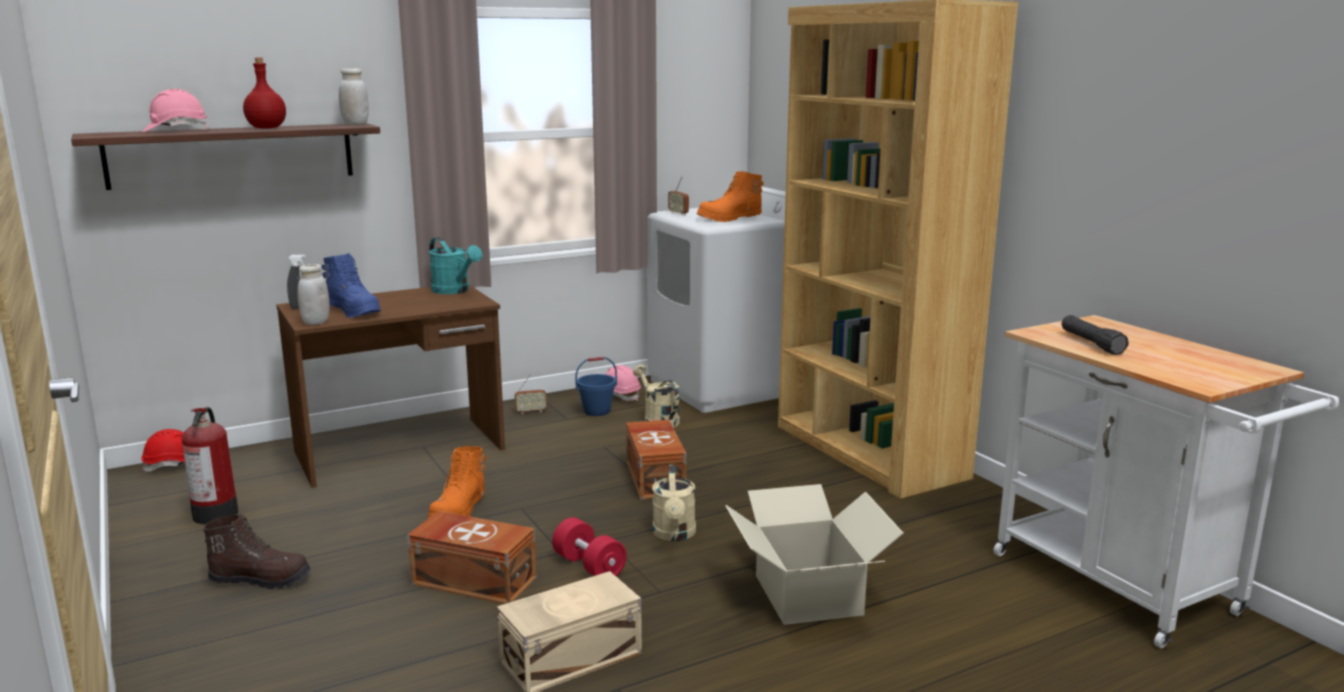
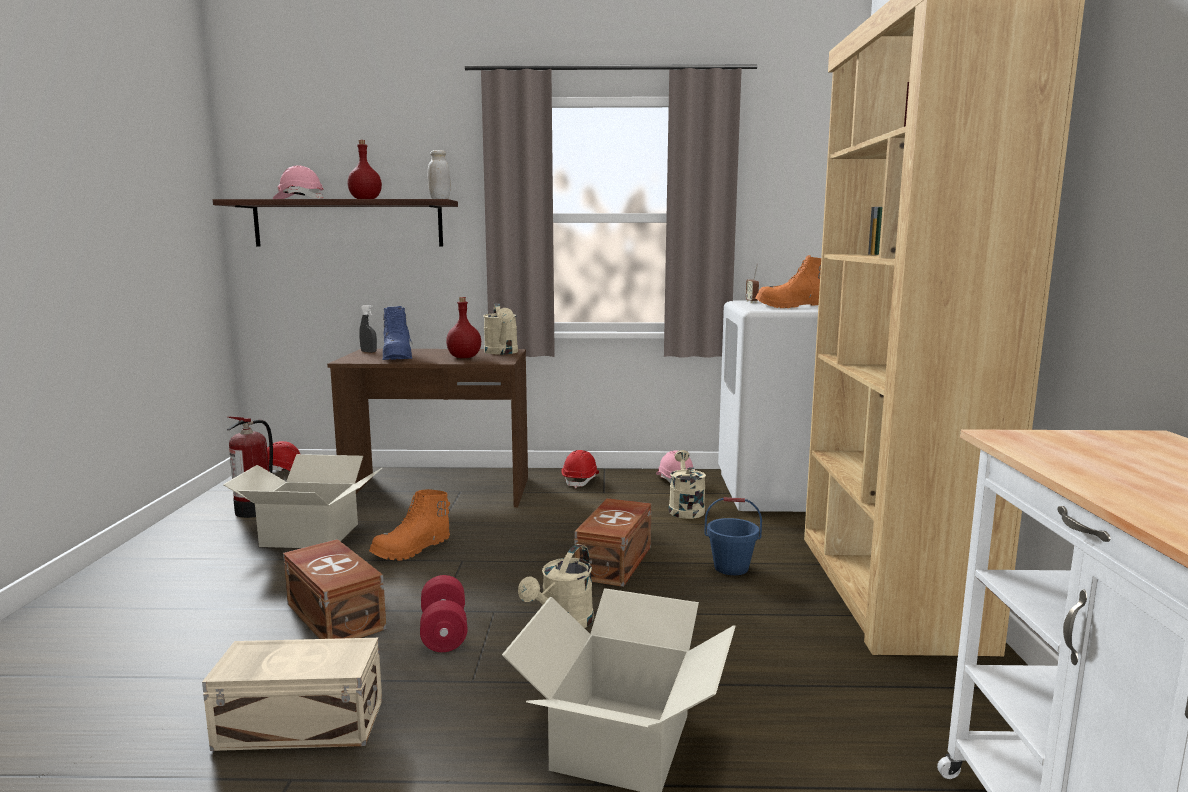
camera: 30 degrees right, 5 degrees down
(261, 579) = (203, 568): brown boot -> none
(315, 322) = (353, 360): white jar -> none
(327, 523) = (310, 535): none -> cardboard box
(430, 302) = (464, 357): none -> red bottle
(455, 291) = (502, 353): turquoise watering can -> beige watering can
(531, 411) = (581, 480): radio -> red hard hat
(597, 411) = (638, 490): blue bucket -> blue bucket (731, 567)
(1091, 343) = (1089, 461): black flashlight -> none

